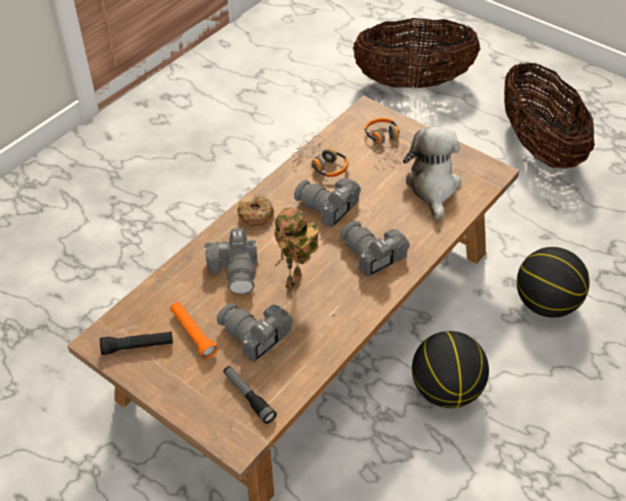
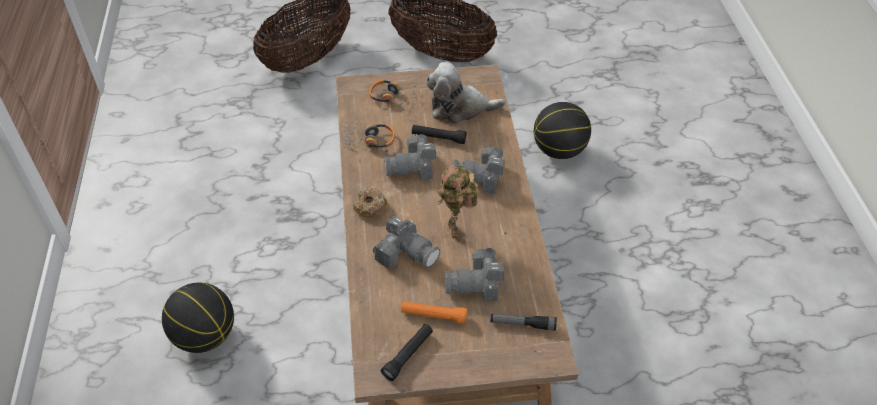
camera: 45 degrees left, 0 degrees up
(381, 199) = (438, 138): none -> black flashlight
(432, 186) = (460, 108): plush toy -> plush toy turned 45 degrees counterclockwise
(445, 390) = (566, 245): basketball -> basketball (205, 336)

